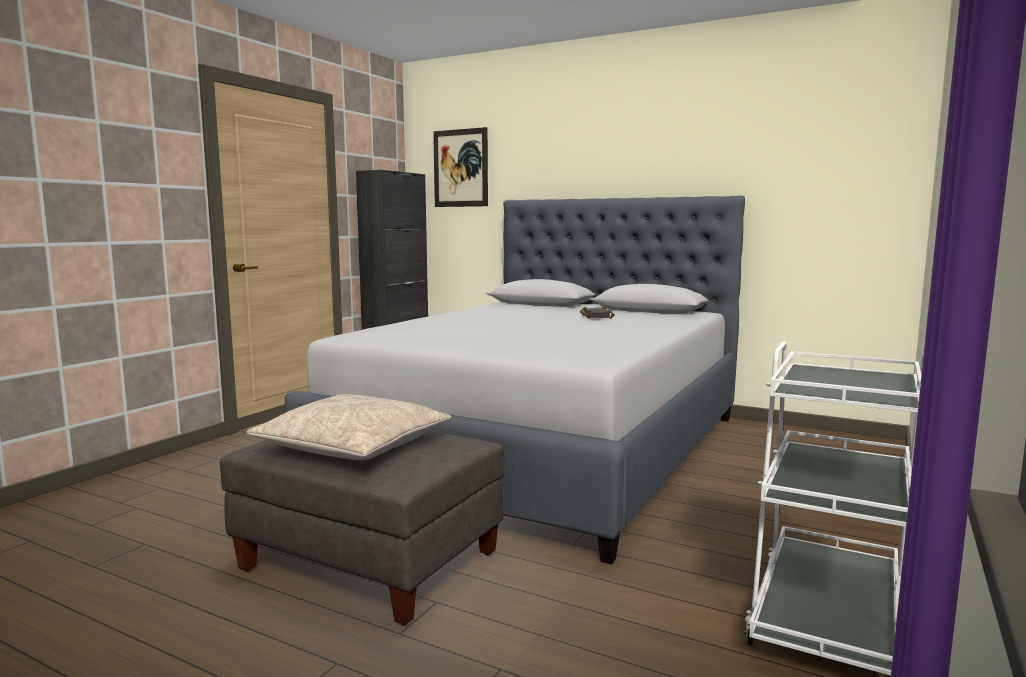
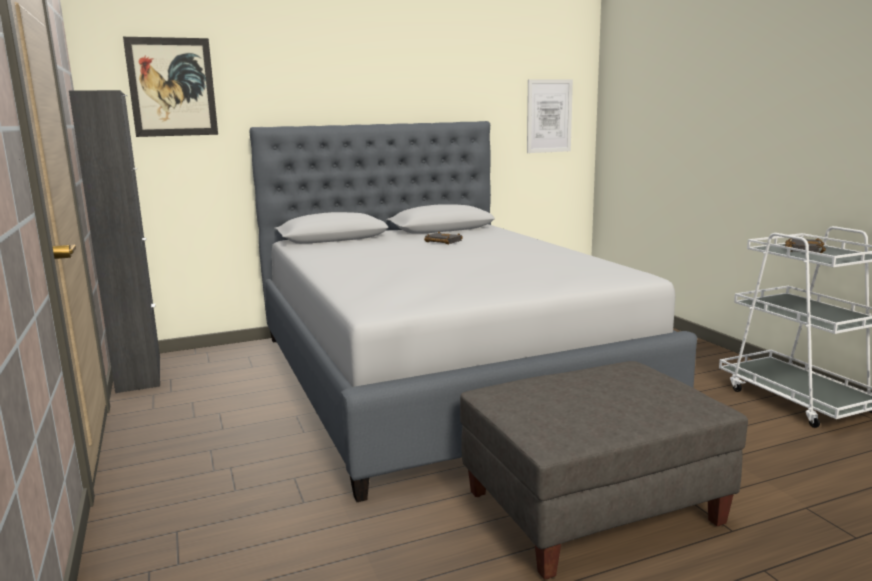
camera: 50 degrees left, 5 degrees up
(353, 446) = (599, 402): beige pillow -> none
(844, 190) = (549, 116): none -> picture
(850, 378) = (802, 249): none -> black book

